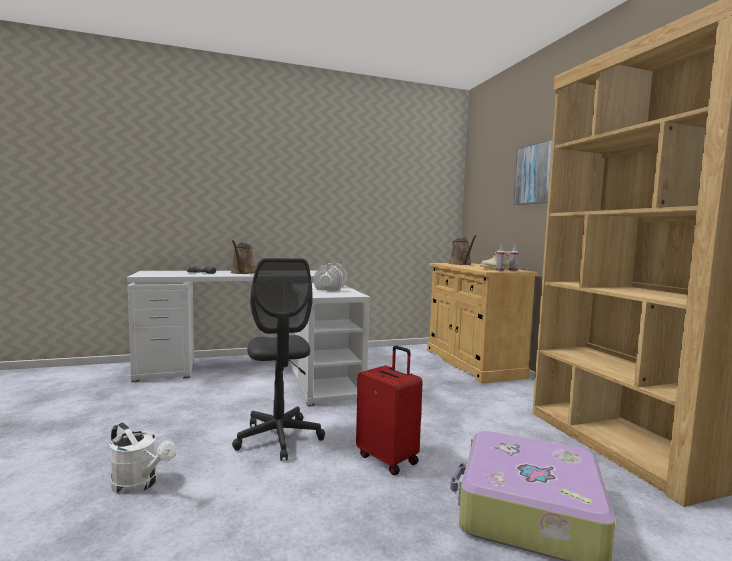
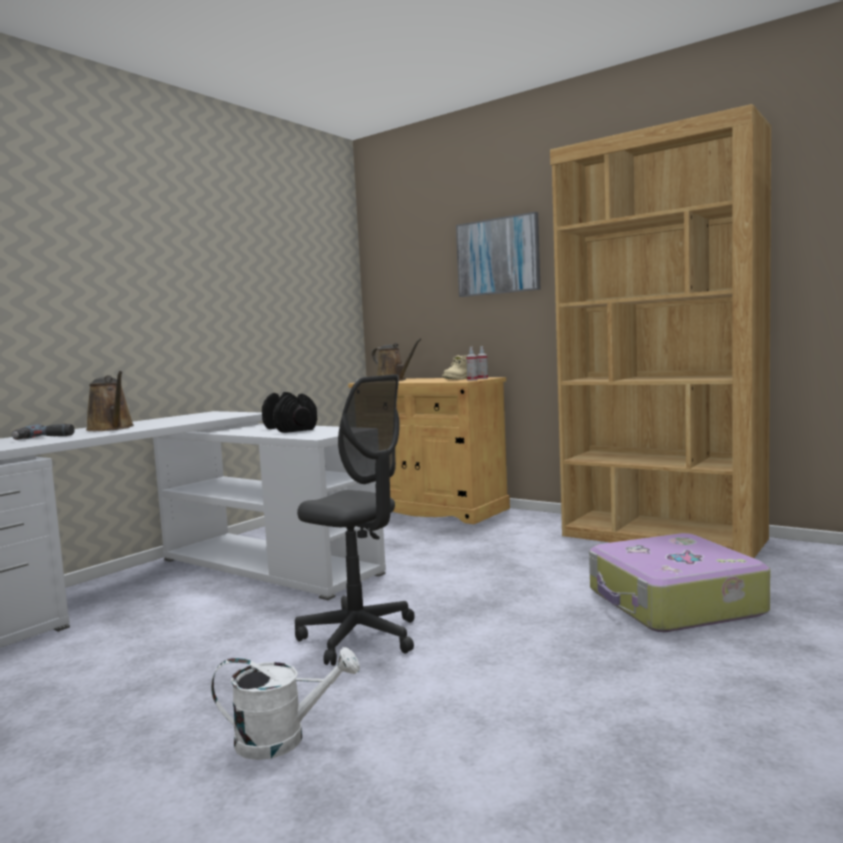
camera: 35 degrees left, 0 degrees up
(330, 288) = (290, 429): white dumbbell -> black dumbbell
(388, 458) = (507, 611): red suitcase -> none

